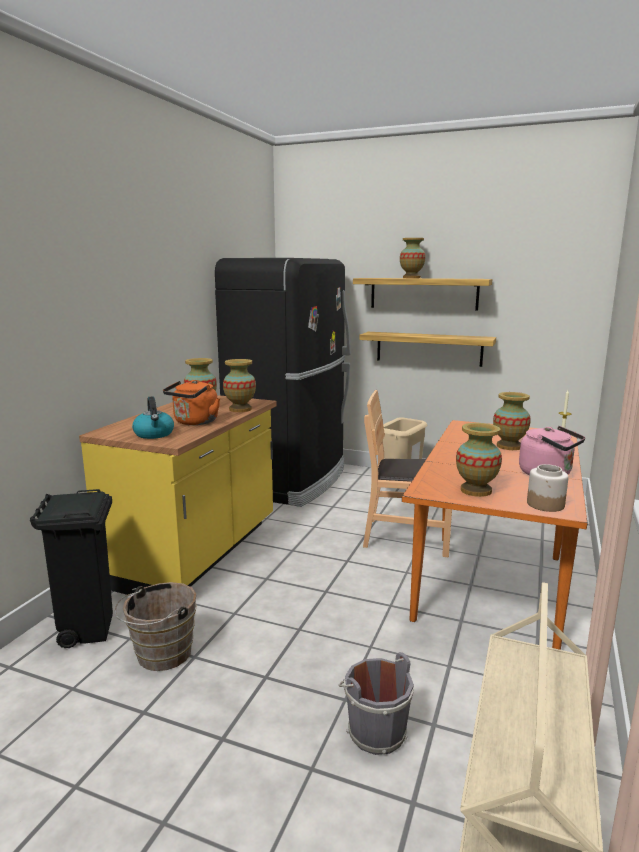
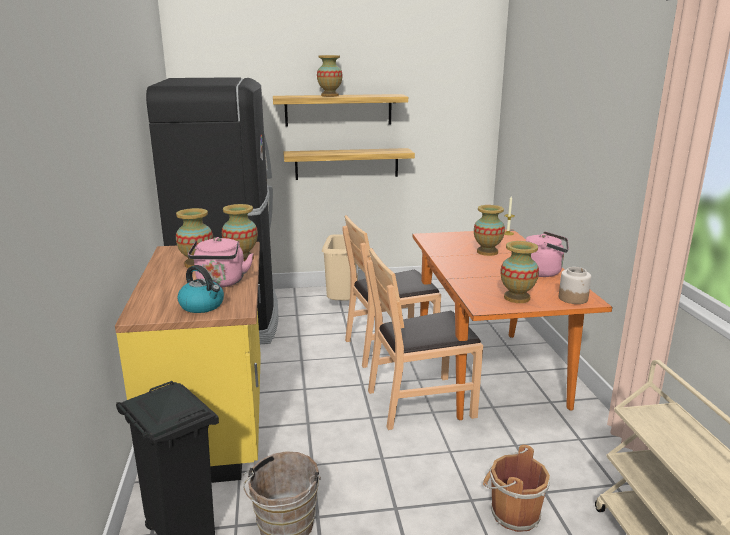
camera: 30 degrees left, 5 degrees up
(194, 422) = (220, 283): orange kettle -> pink kettle
(374, 731) = (512, 514): grey bucket -> brown bucket
(387, 593) = (420, 402): none -> brown chair

